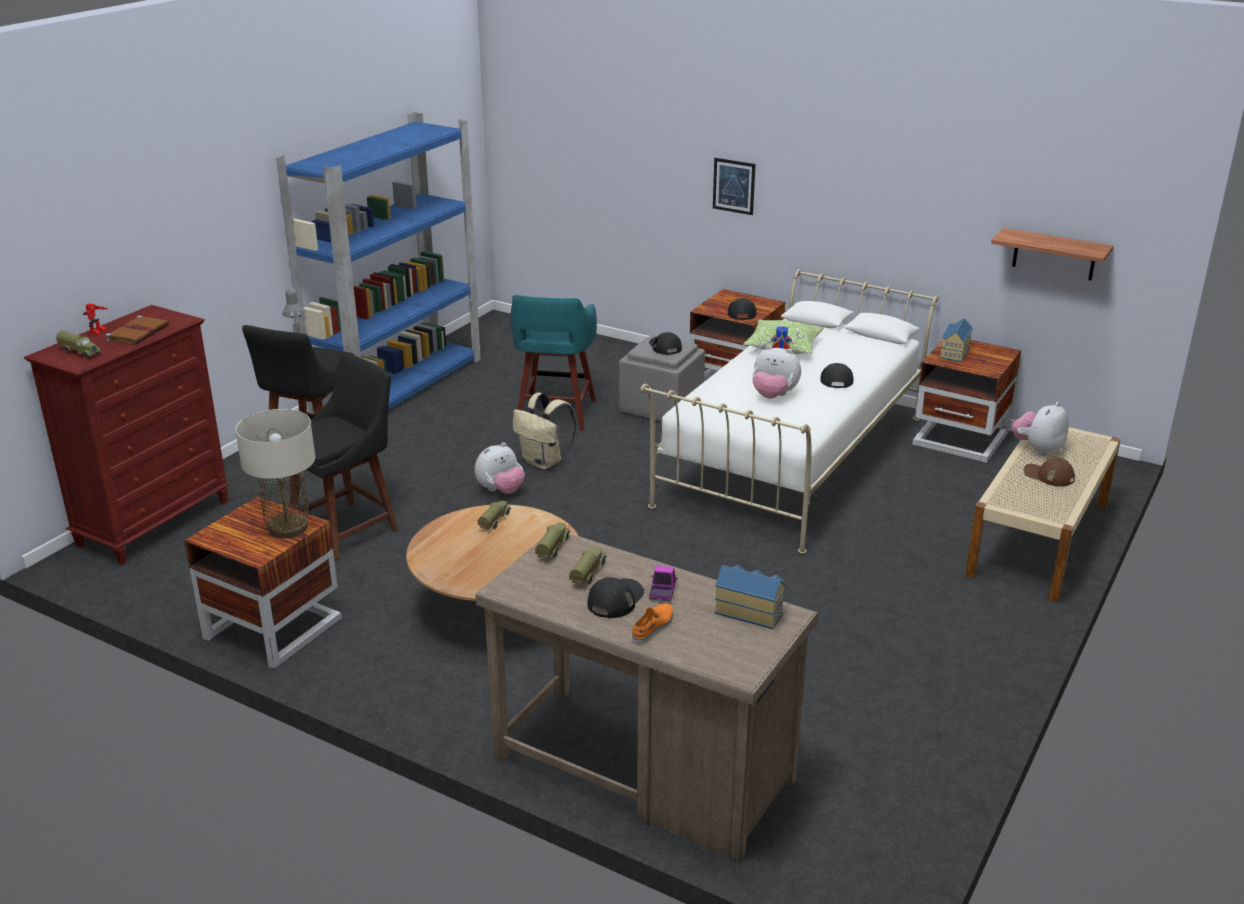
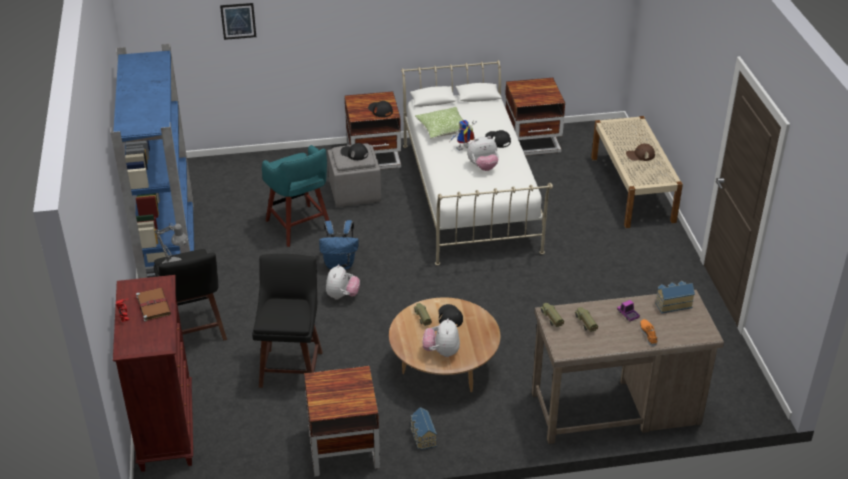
camera: 40 degrees left, 10 degrees up
(80, 352) = (145, 338): toy truck -> none
(287, 528) = (354, 382): table lamp -> none
(544, 462) = (340, 264): beige backpack -> blue backpack
(615, 599) = (615, 330): black cap -> black cap (450, 317)
(734, 186) = (345, 26): picture -> picture (238, 21)
(953, 353) = (524, 93): toy house -> toy house (422, 437)
(1038, 449) = (618, 140): plush toy -> plush toy (441, 352)
(1054, 254) = (566, 17): shelf -> none

